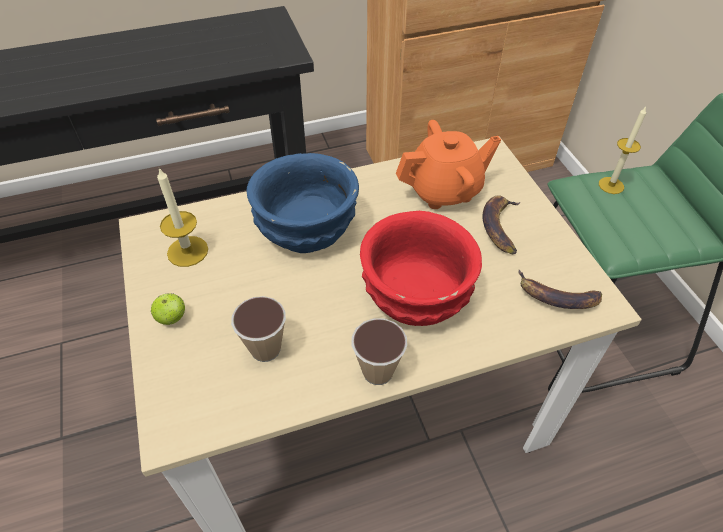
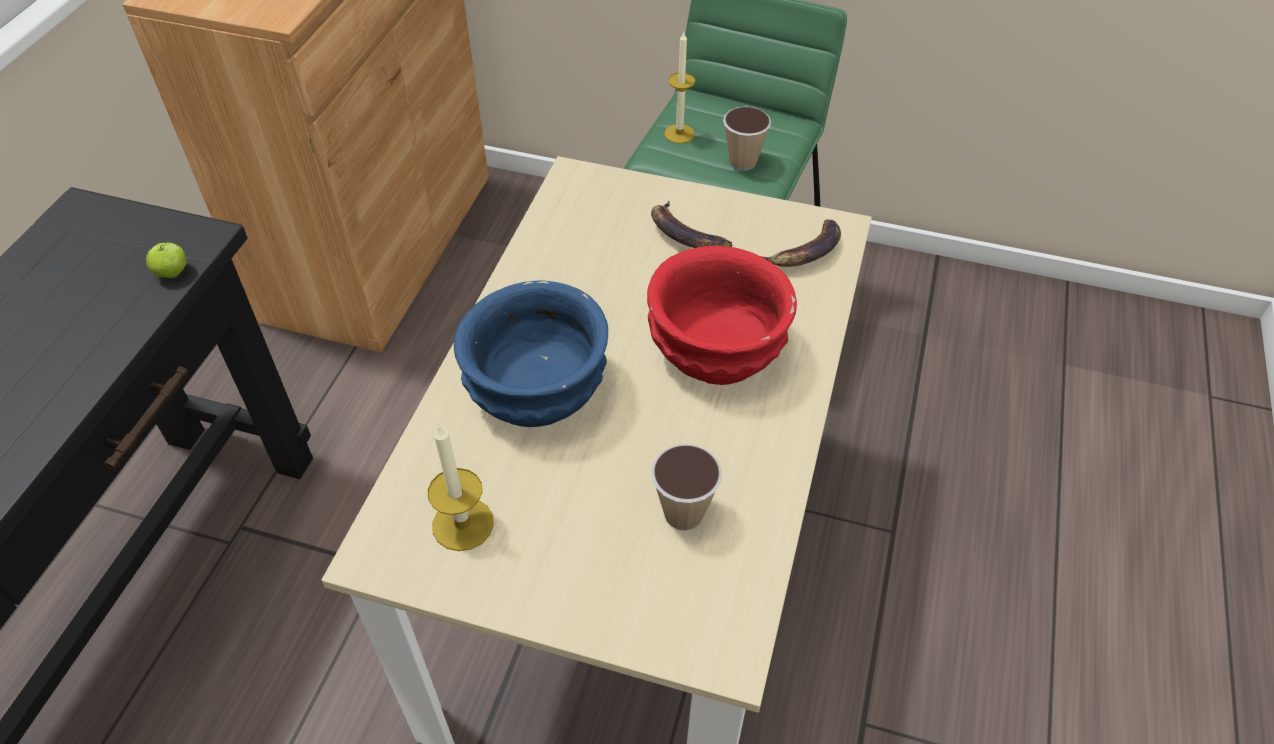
camera: 55 degrees left, 0 degrees up
(172, 318) = (562, 586): apple -> apple (173, 273)
(378, 371) = (786, 432): cup -> cup (742, 162)
(444, 190) = (594, 244): orange teapot -> none

